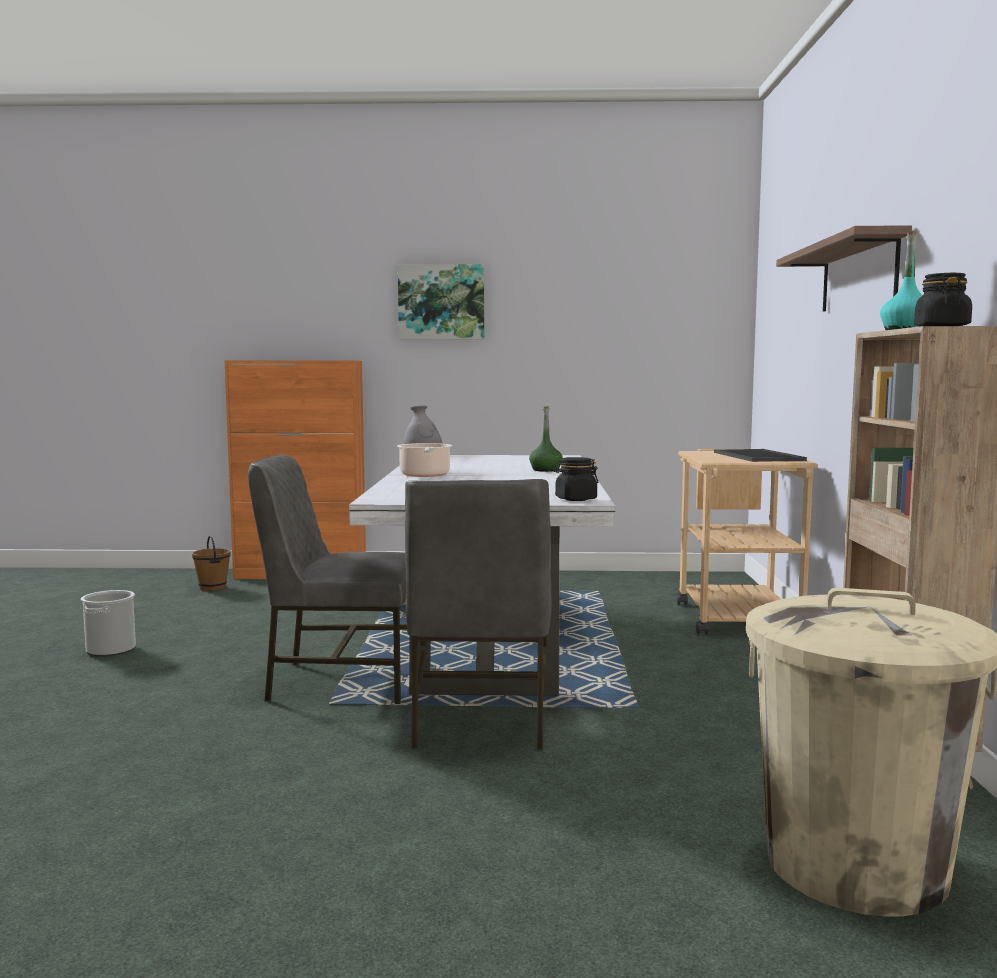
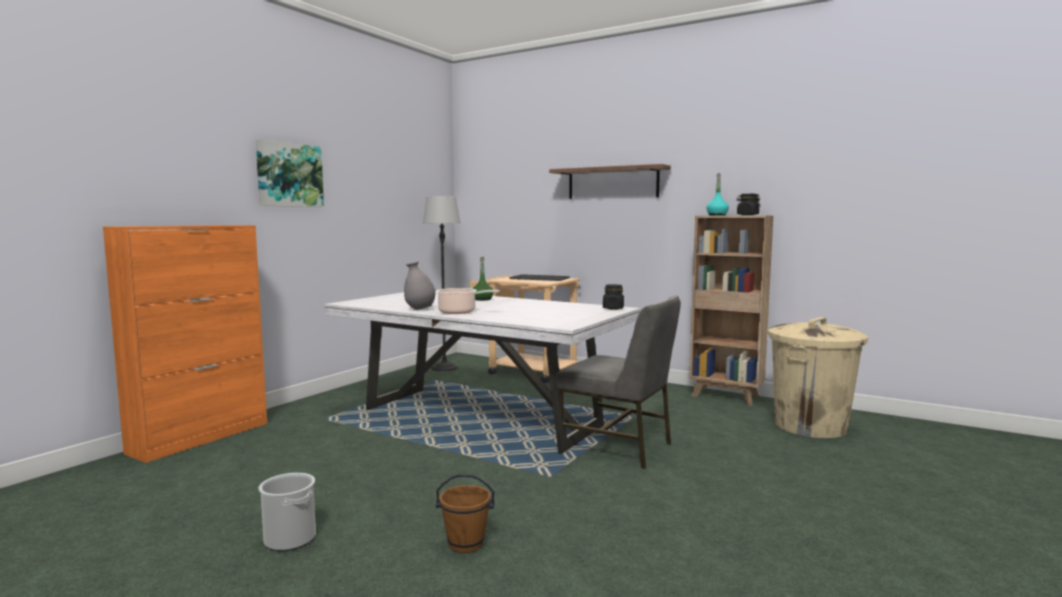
camera: 60 degrees left, 0 degrees up
(212, 588) = (158, 474): brown bucket -> brown bucket (465, 544)
(340, 681) = (510, 467): grey chair -> none
(659, 583) = (444, 368): none -> floor lamp

